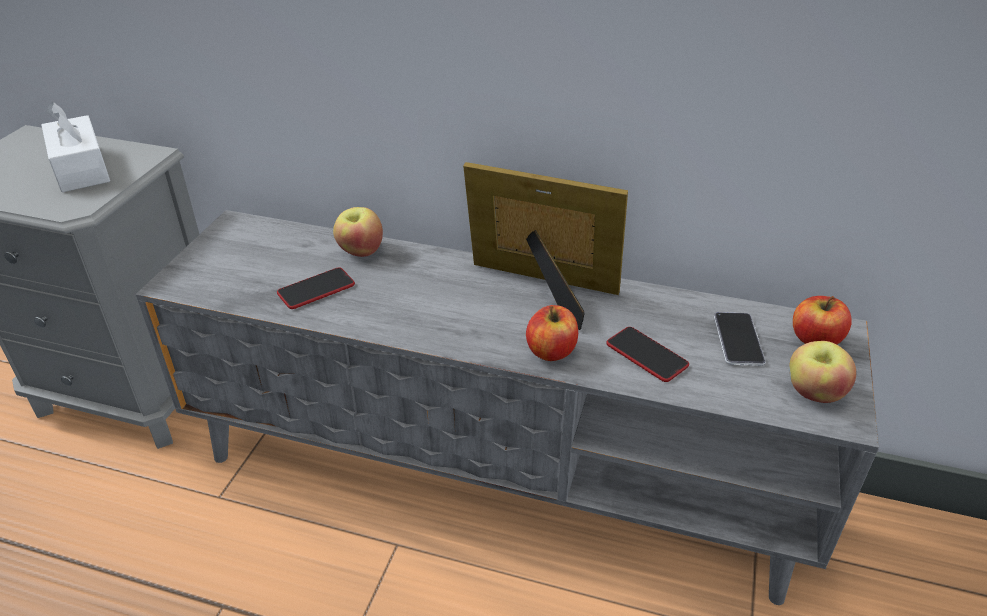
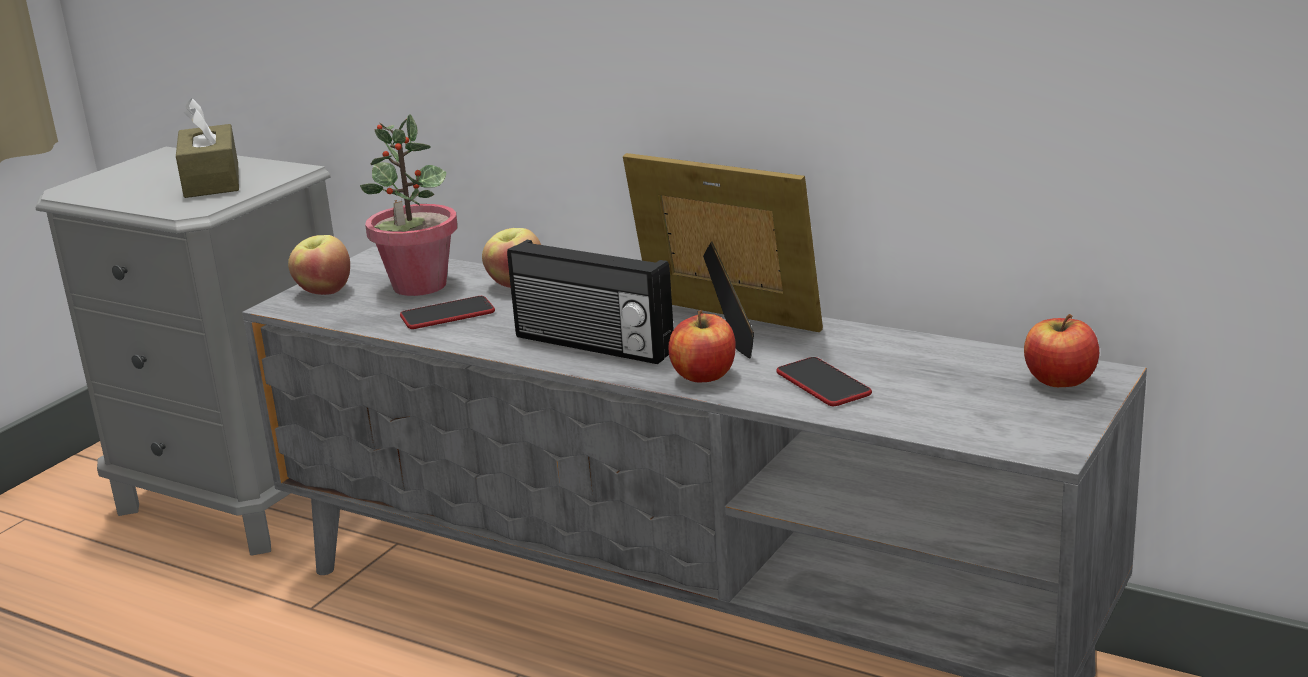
camera: 15 degrees right, 15 degrees down
(81, 169) = (212, 180): white tissue box -> brown tissue box
(280, 256) = (419, 286): none -> potted plant
(448, 320) = (592, 345): none -> radio
(738, 340) = (953, 376): phone -> none
(814, 393) = (1023, 425): apple -> apple (323, 291)

